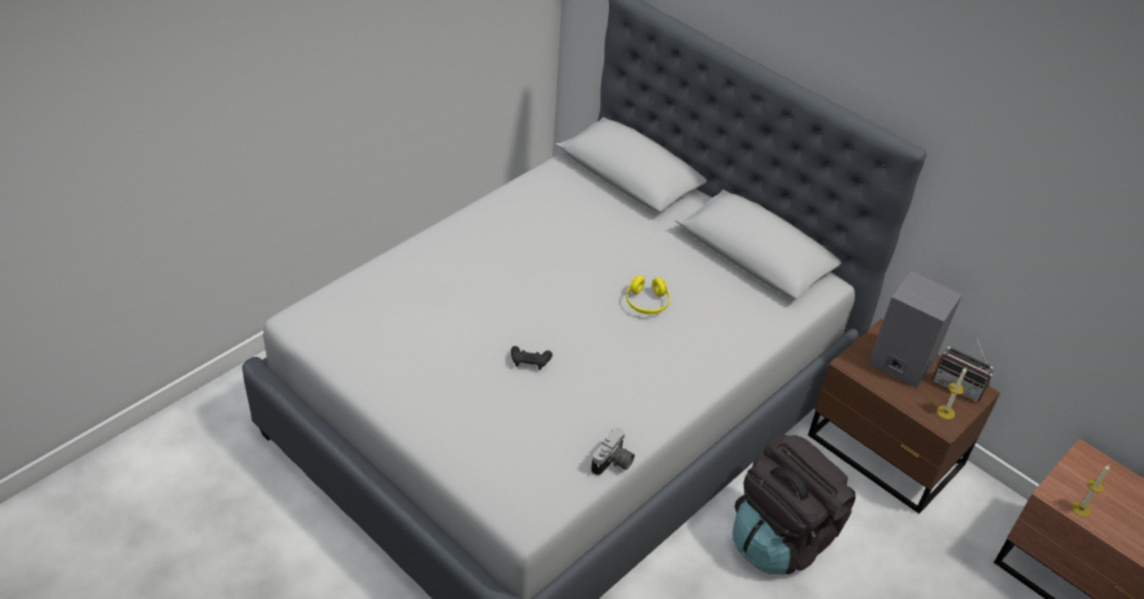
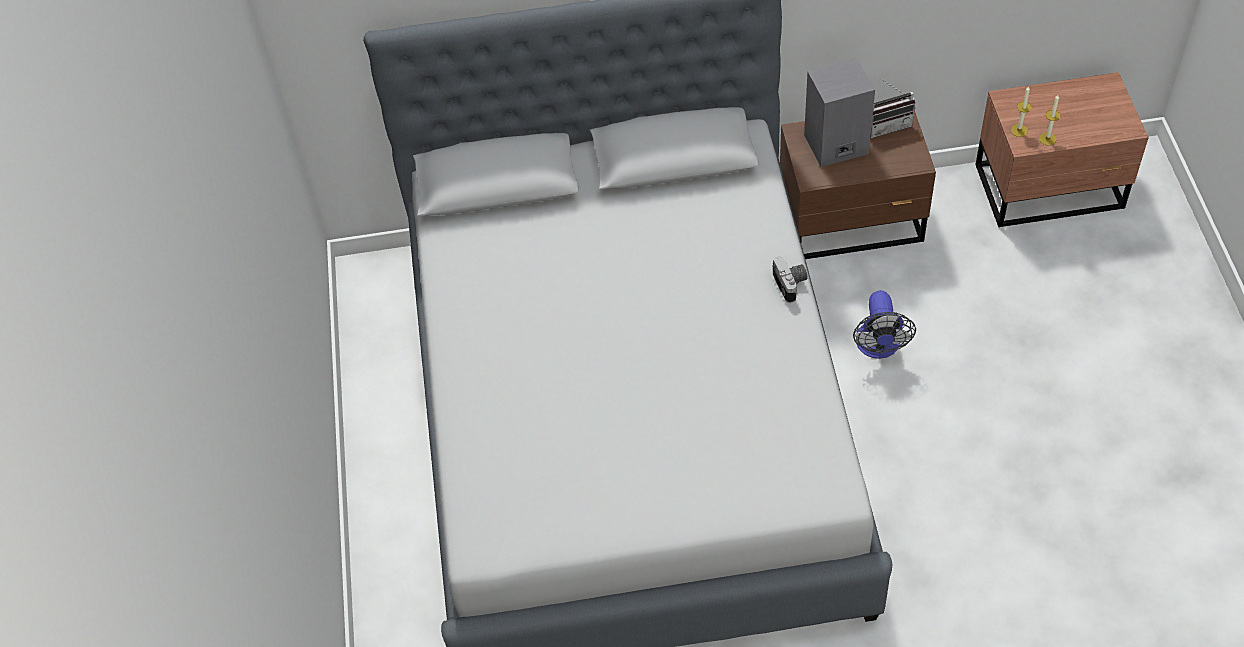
camera: 45 degrees left, 10 degrees up
(530, 361) = (671, 396): black game controller -> none
(613, 463) = (826, 401): camera -> camera (791, 284)
(647, 302) = (670, 271): yellow headphones -> none
(782, 538) = (879, 347): black backpack -> fan
(945, 412) = (905, 153): candle -> candle (1019, 130)

